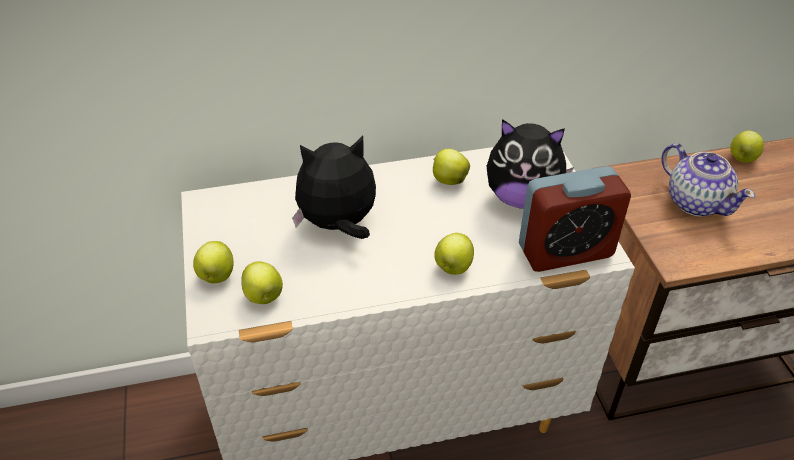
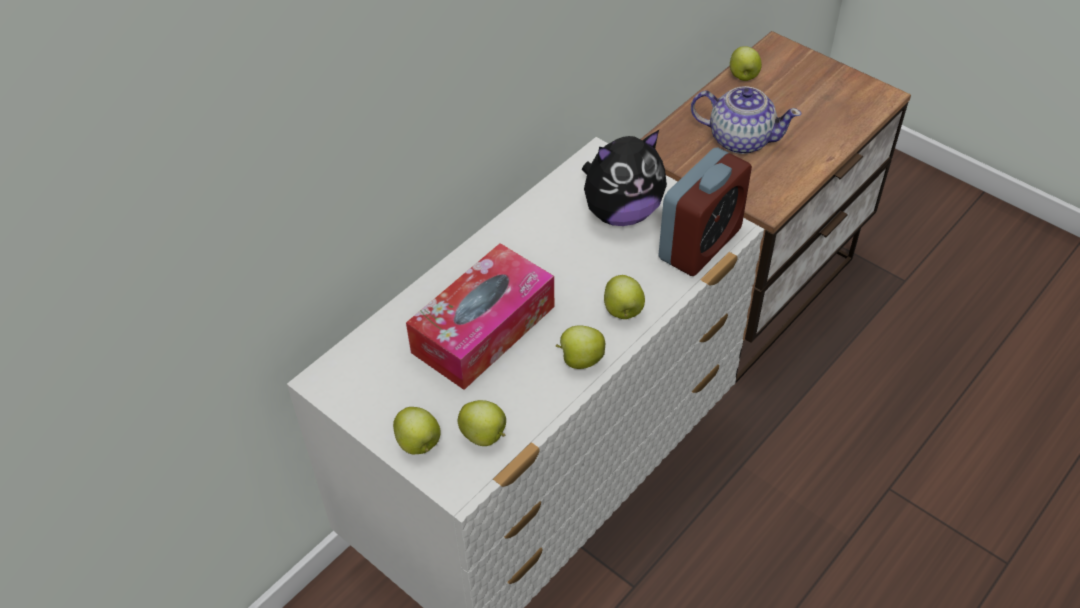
camera: 35 degrees left, 5 degrees up
(338, 225) = (483, 329): plush toy -> tissue box
(448, 180) = (541, 229): apple -> apple (580, 360)

